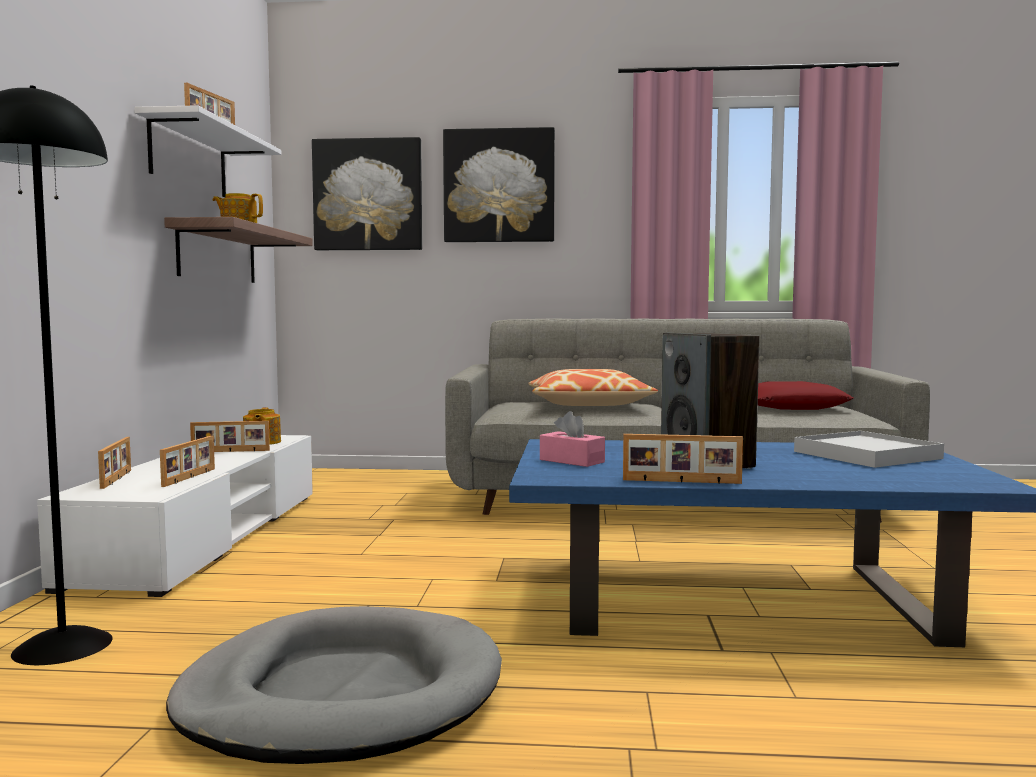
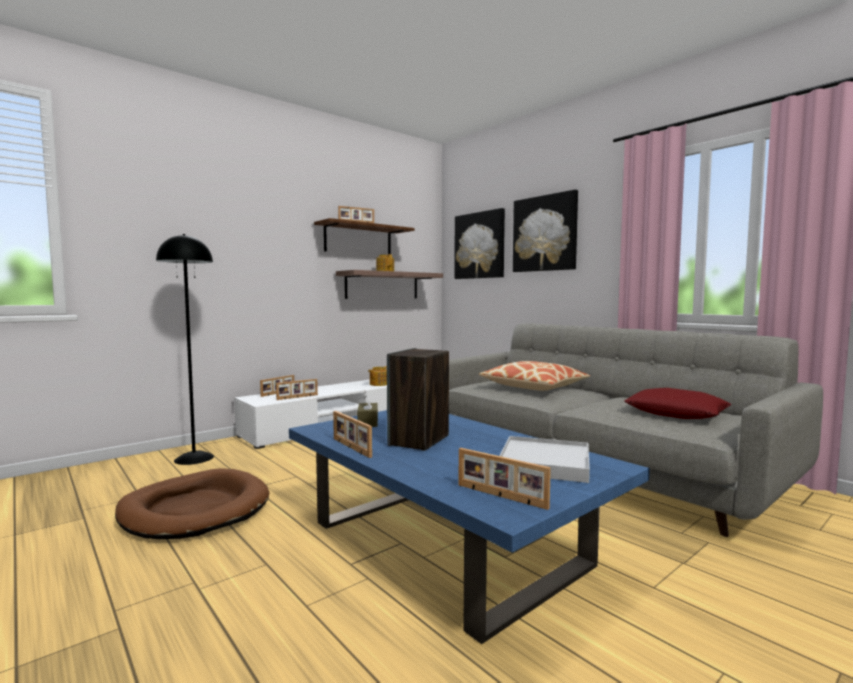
camera: 45 degrees right, 0 degrees up
(189, 158) = (358, 240): white shelf -> brown shelf
(230, 451) = (352, 387): picture frame -> picture frame (500, 496)
(341, 695) = (195, 509): grey dog bed -> brown dog bed
(572, 461) = (367, 422): pink tissue box -> brown tissue box

